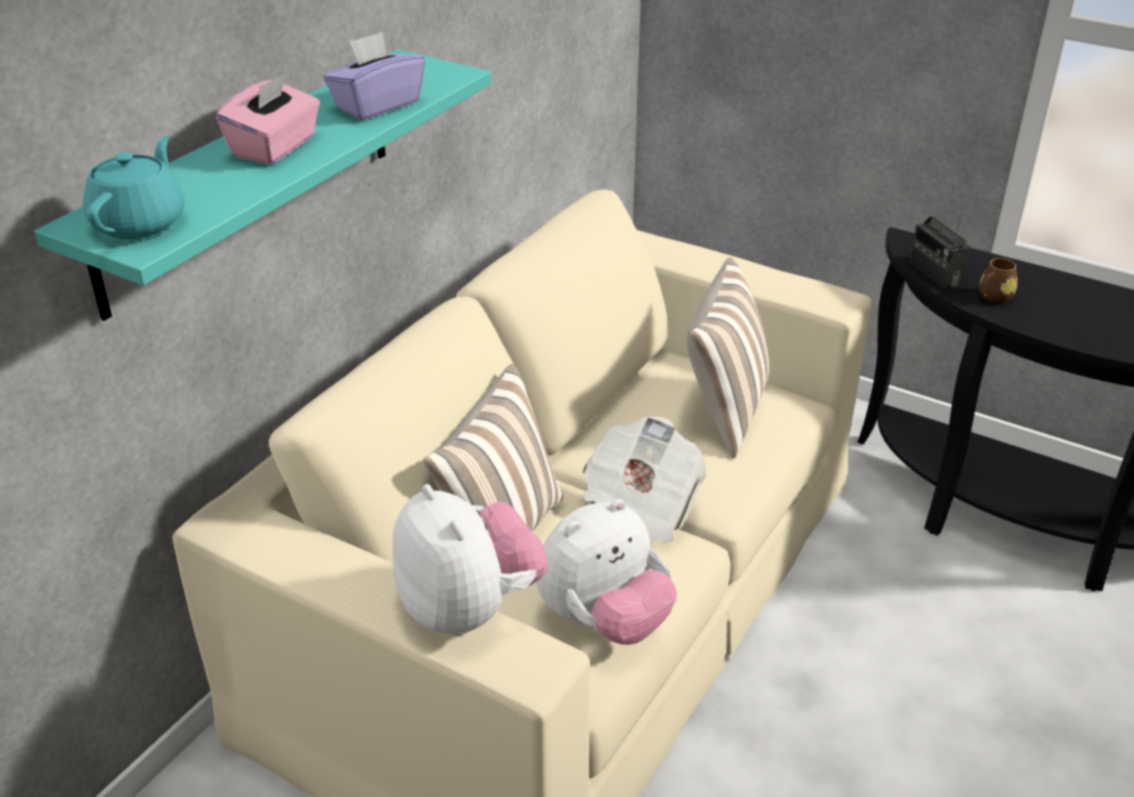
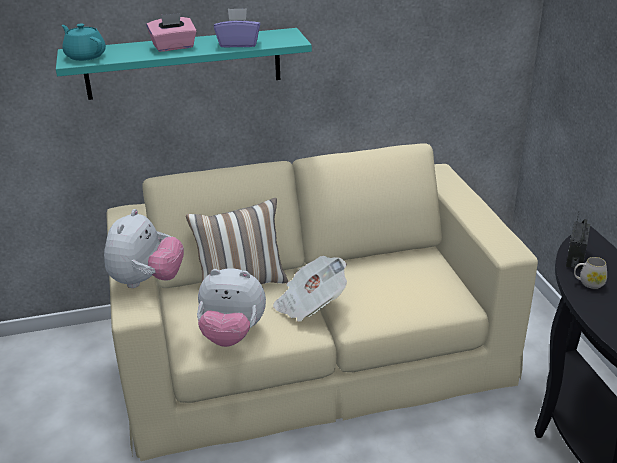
camera: 45 degrees right, 5 degrees down
(140, 223) = (85, 56): turquoise teapot -> turquoise teapot turned 105 degrees counterclockwise
(724, 411) = (418, 287): pillow -> none
(992, 297) = (588, 283): brown mug -> white mug

